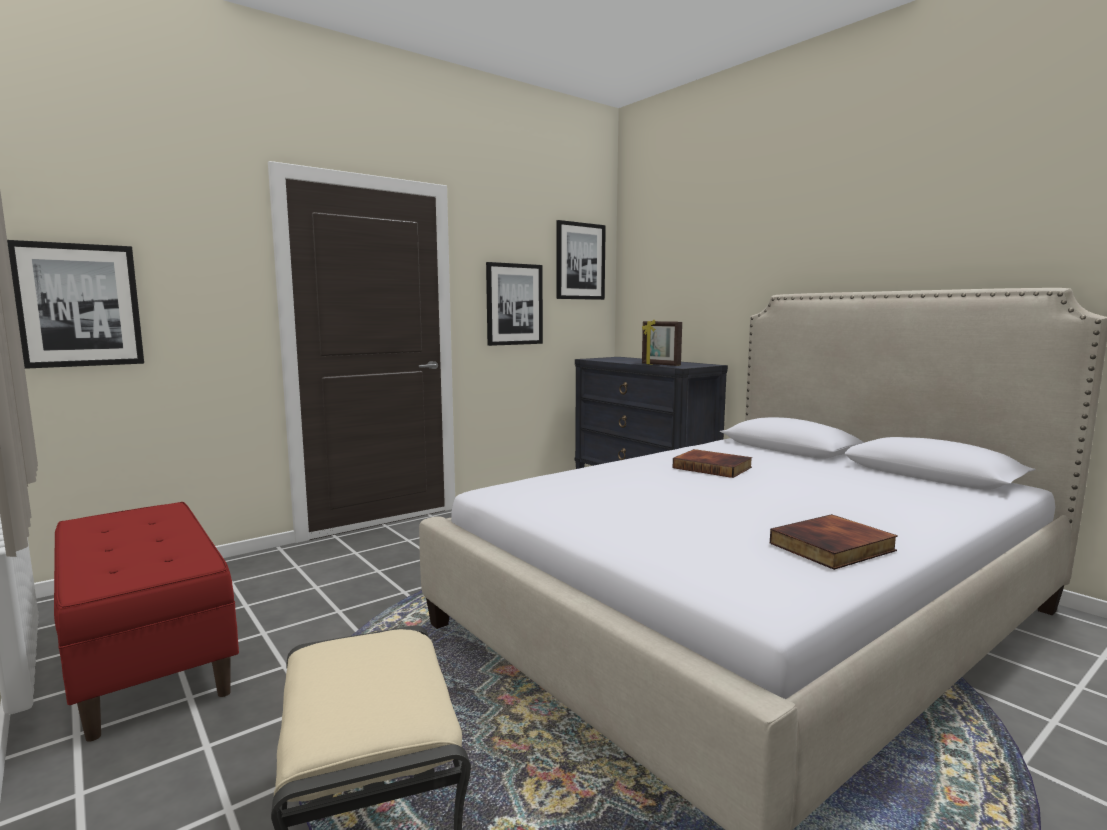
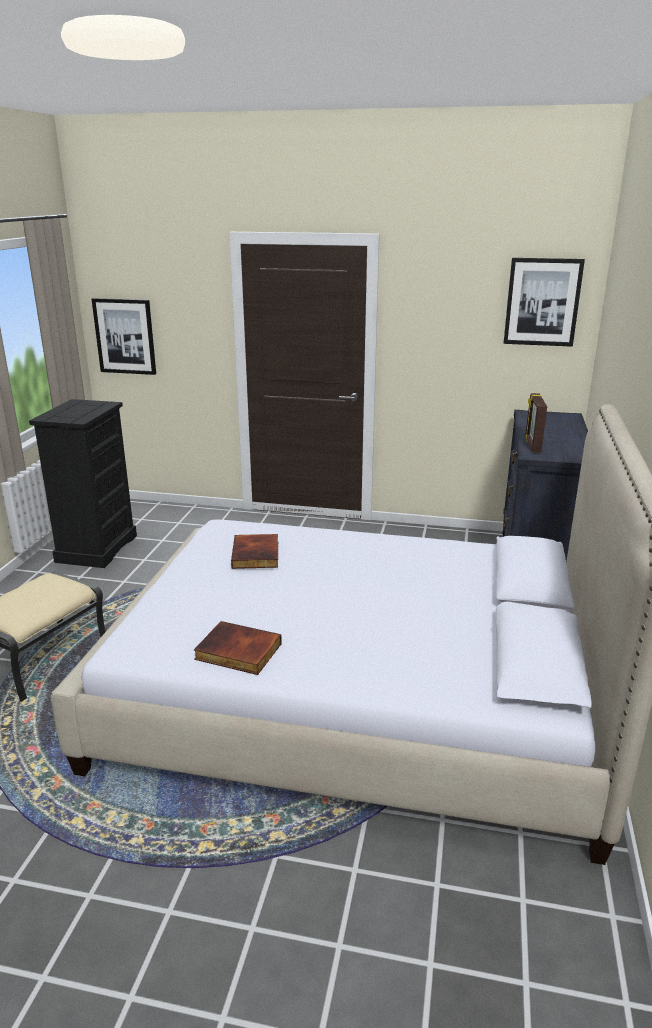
camera: 50 degrees right, 15 degrees up
(146, 656) = (97, 548): red bench -> black dresser
(514, 304) = (448, 347): picture -> none
(713, 467) = (386, 568): book -> book (257, 555)

